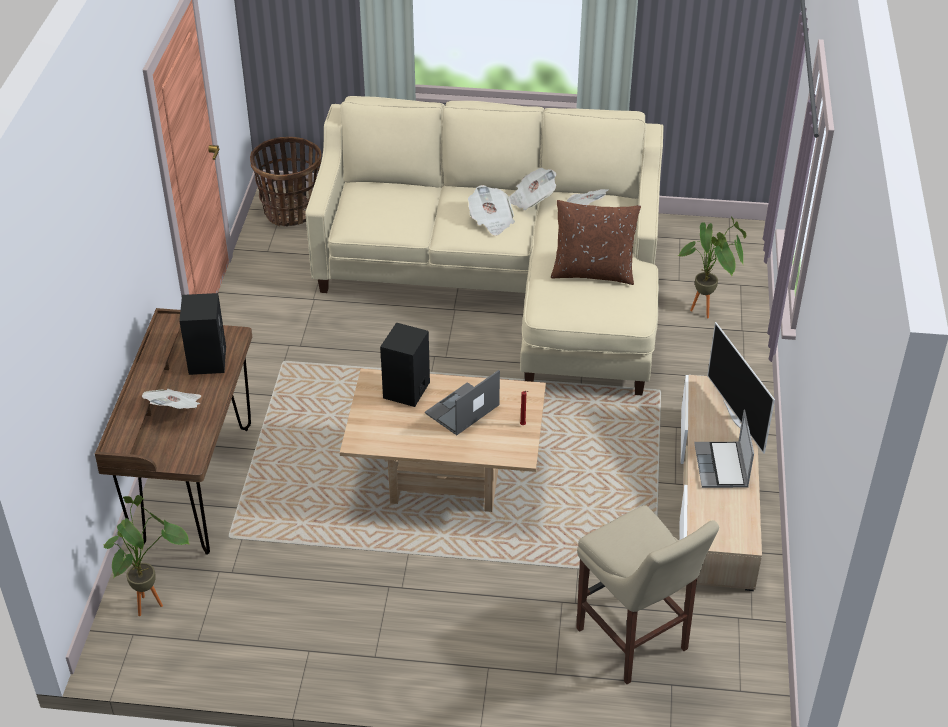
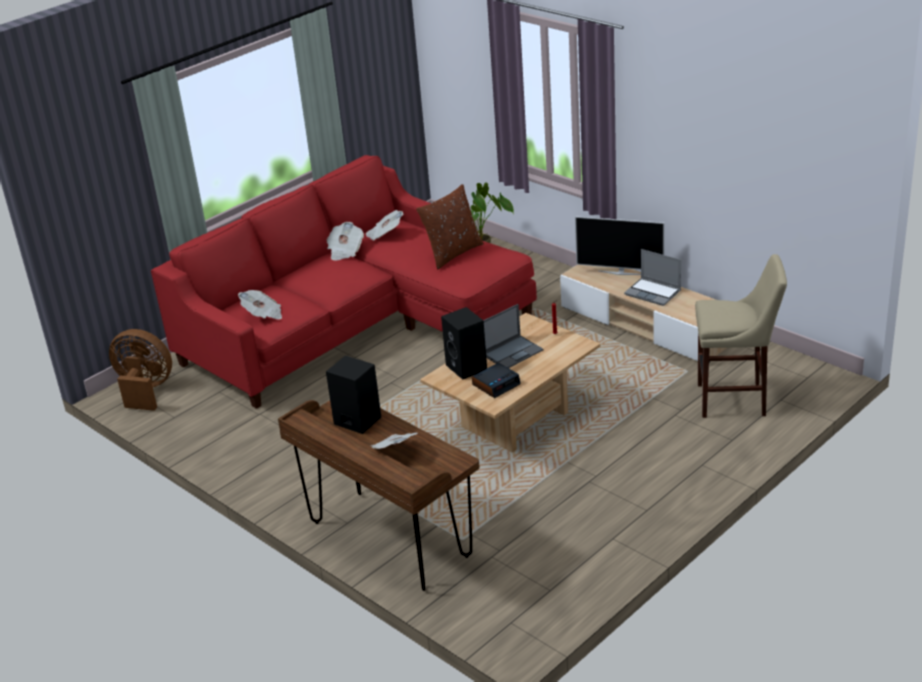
camera: 50 degrees left, 10 degrees down
(153, 602) = (488, 601): potted plant -> none
(291, 212) = (145, 391): basket -> brown fan
(393, 426) = (496, 384): none -> alarm clock
(461, 410) = (513, 352): laptop -> laptop turned 120 degrees counterclockwise
(491, 221) = (344, 273): newspaper -> newspaper (263, 315)
(507, 281) = (356, 325): beige sofa -> red sofa

